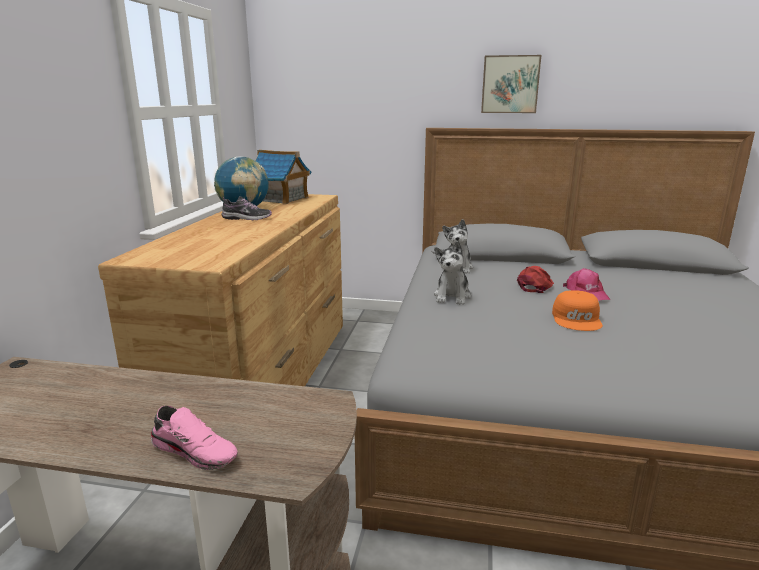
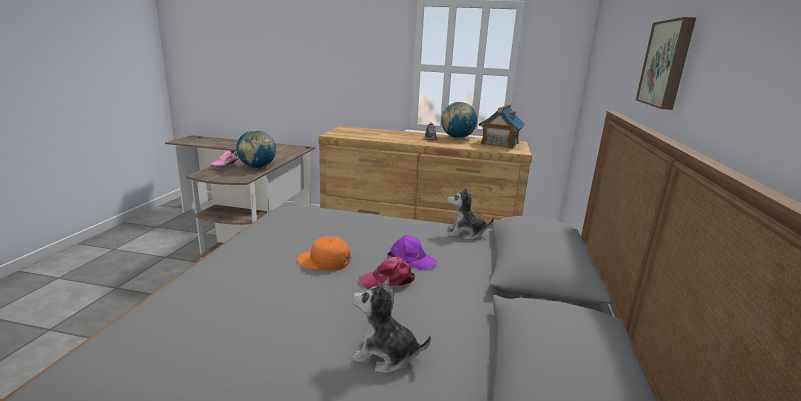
camera: 90 degrees right, 0 degrees up
(222, 400) = (257, 167): none -> globe
(452, 296) = (388, 224): plush toy -> plush toy (385, 356)
(535, 286) = (411, 259): red cap -> purple cap

